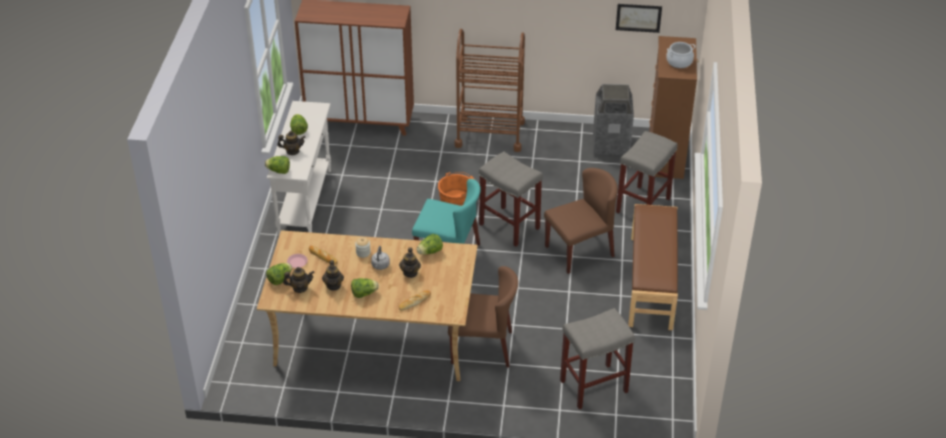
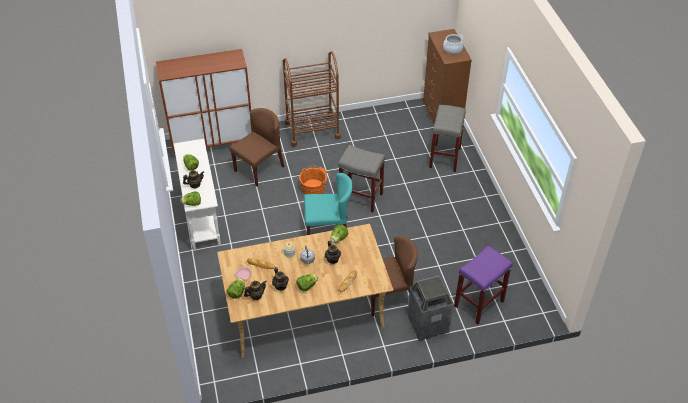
camera: 20 degrees left, 5 degrees up
(579, 251) = (419, 203): brown chair -> brown chair (259, 168)
(593, 387) = (478, 304): grey stool -> purple stool
(610, 145) = (401, 118): trash can -> trash can (427, 324)
(638, 17) = (411, 22): picture -> none
(652, 282) = (479, 214): brown bench -> none

